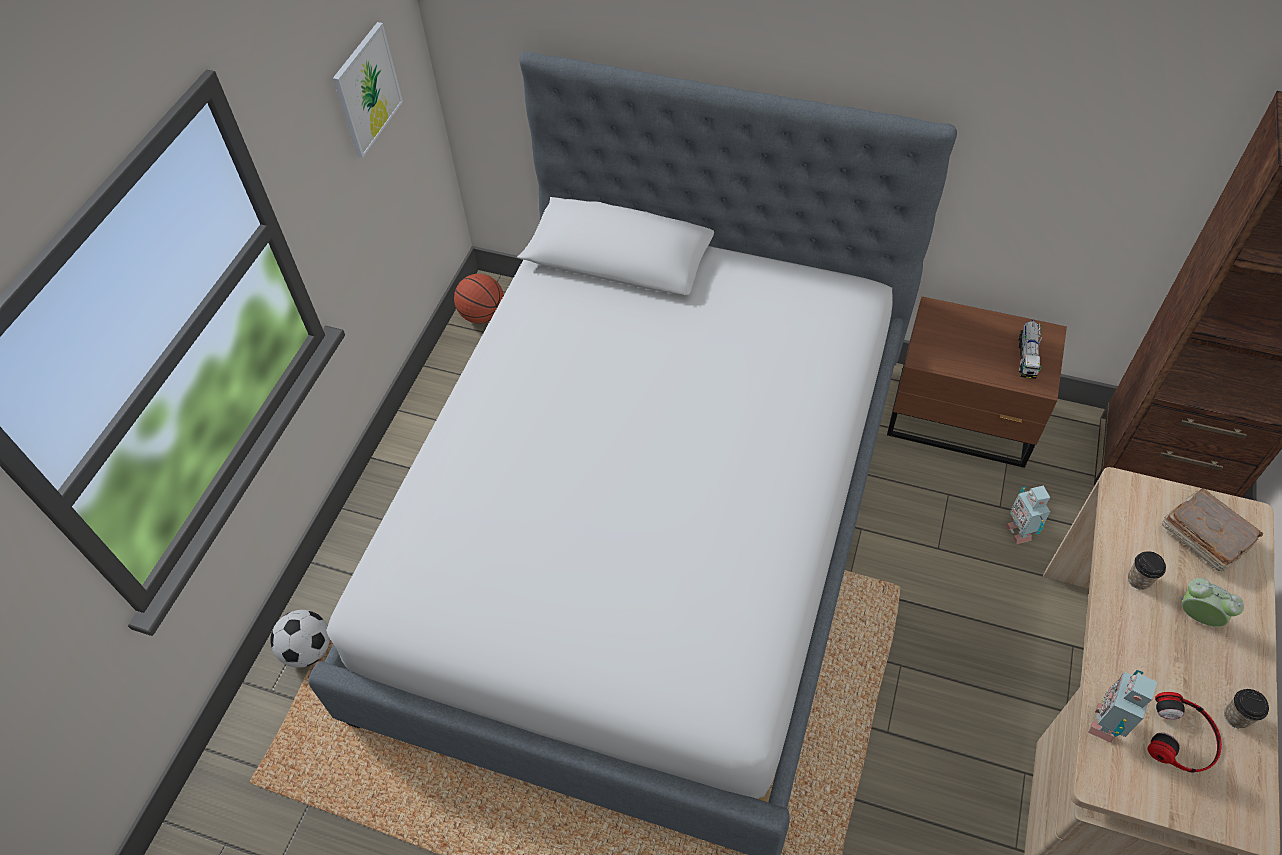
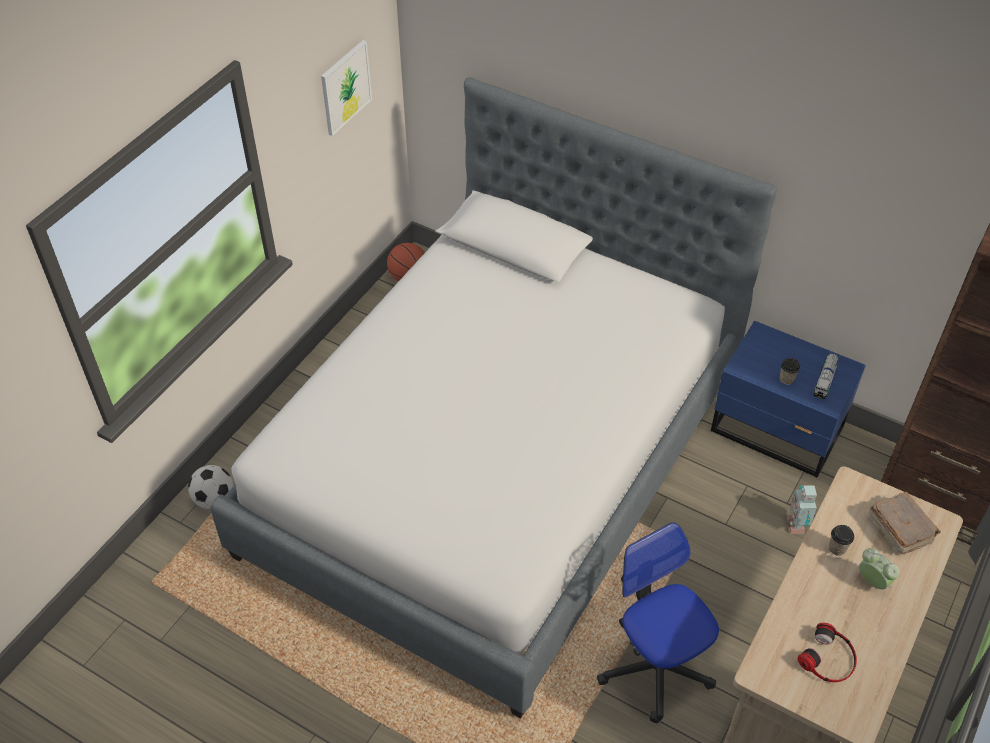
camera: 10 degrees right, 5 degrees down
(911, 752) = (656, 666): none -> office chair
(962, 420) = (777, 431): brown nightstand -> blue nightstand
(1107, 723) = (776, 638): toy robot -> none
(1236, 717) = (875, 653): cup -> cup (786, 379)

